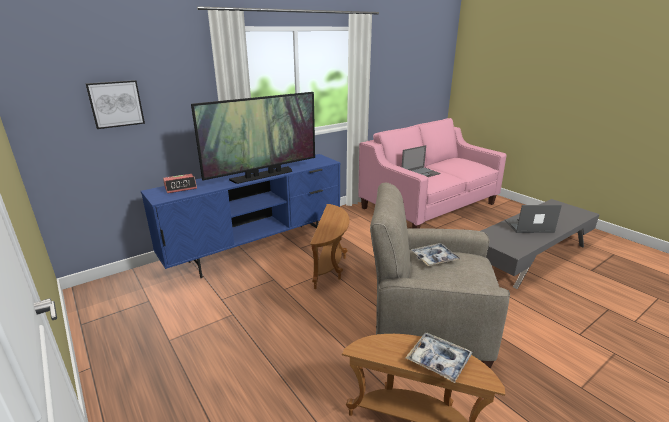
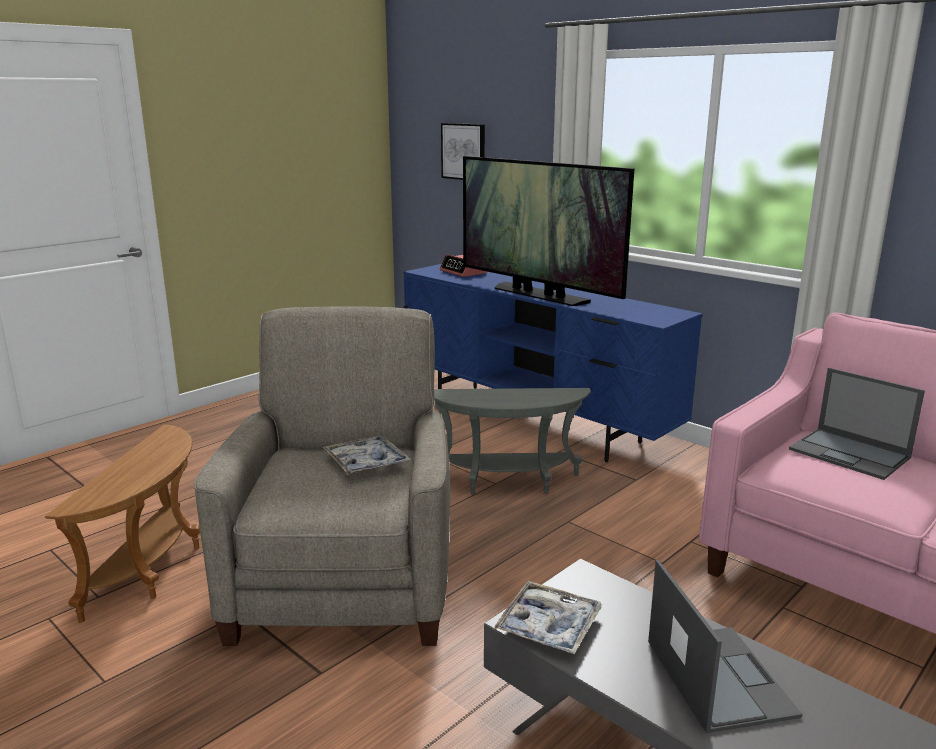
camera: 80 degrees right, 5 degrees down
(331, 267) = (507, 483): brown side table -> grey side table
(438, 361) = (124, 476): tray -> tray (548, 626)

